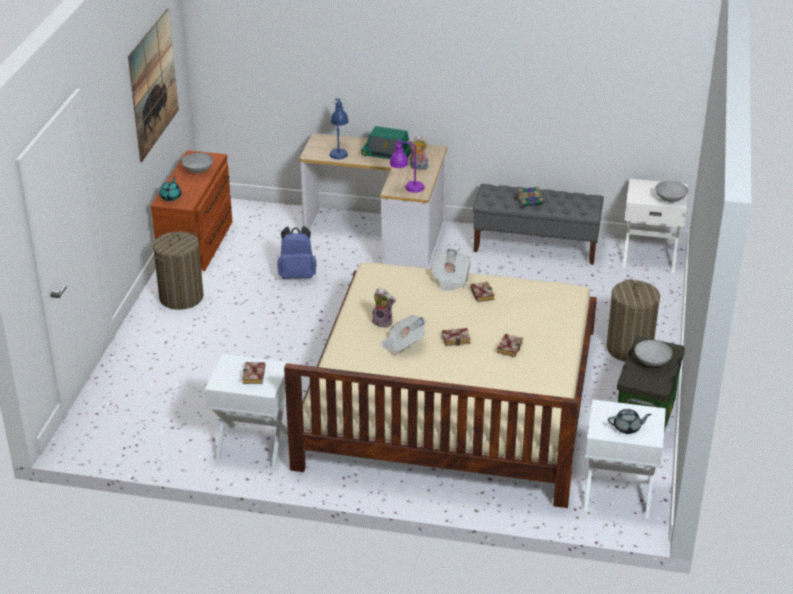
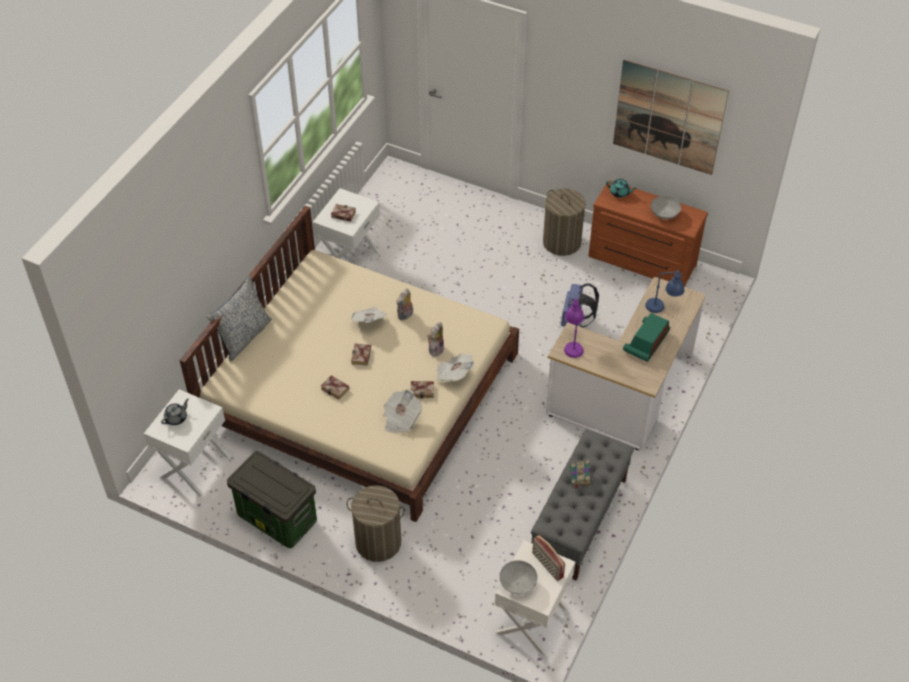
camera: 105 degrees right, 15 degrees up
(418, 167) = (613, 361): plush toy -> plush toy (435, 349)
(468, 430) = (244, 337): none -> pillow
(525, 299) = (401, 419): none -> newspaper
(627, 428) = (176, 418): grey teapot -> grey teapot turned 150 degrees counterclockwise
(643, 189) = (547, 565): none -> radio
(651, 362) = (271, 483): grey bowl -> none

